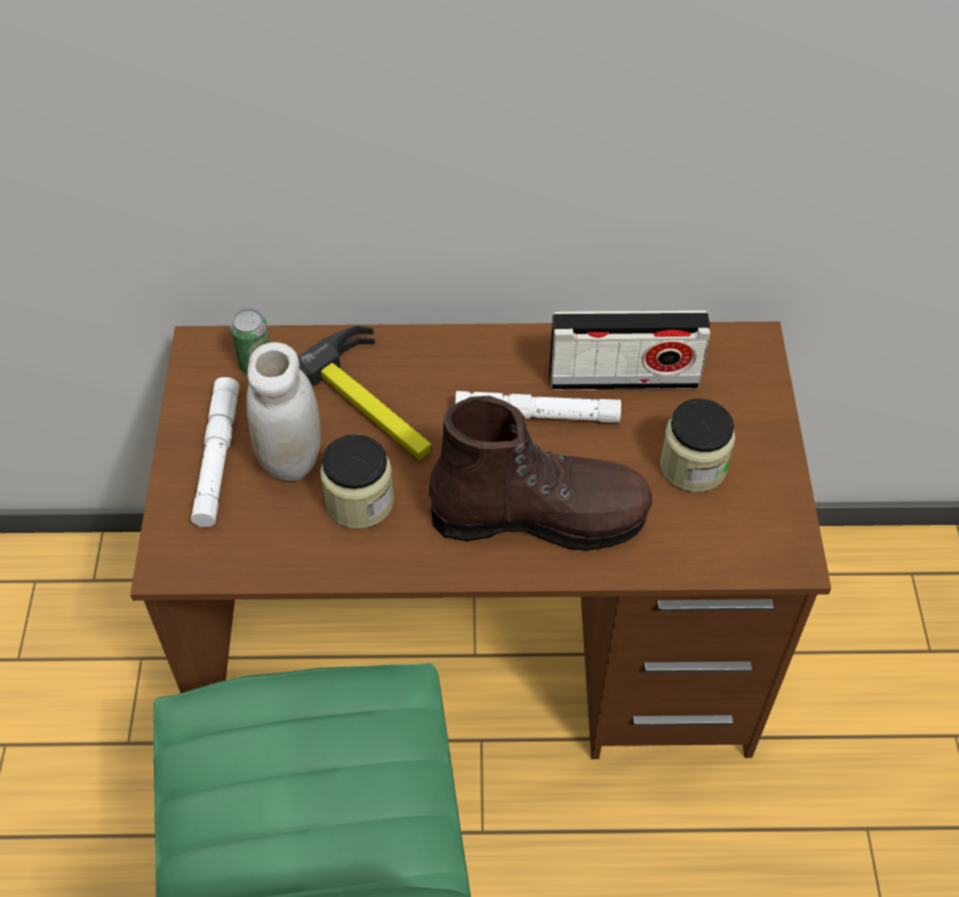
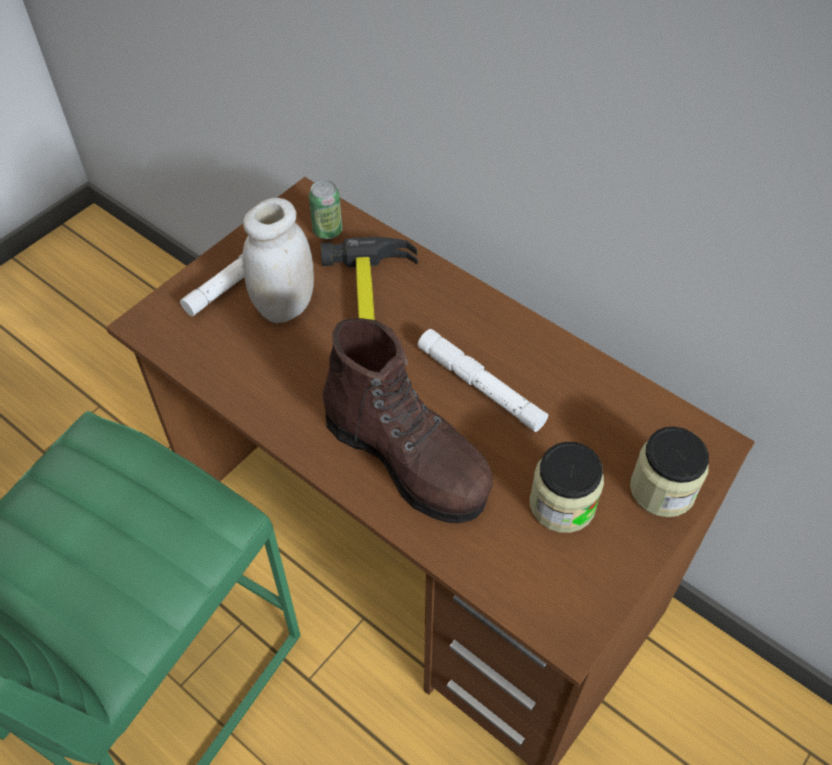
camera: 40 degrees right, 0 degrees up
(359, 501) = (297, 363): jar -> jar (662, 489)
(623, 378) = (574, 402): radio -> none

